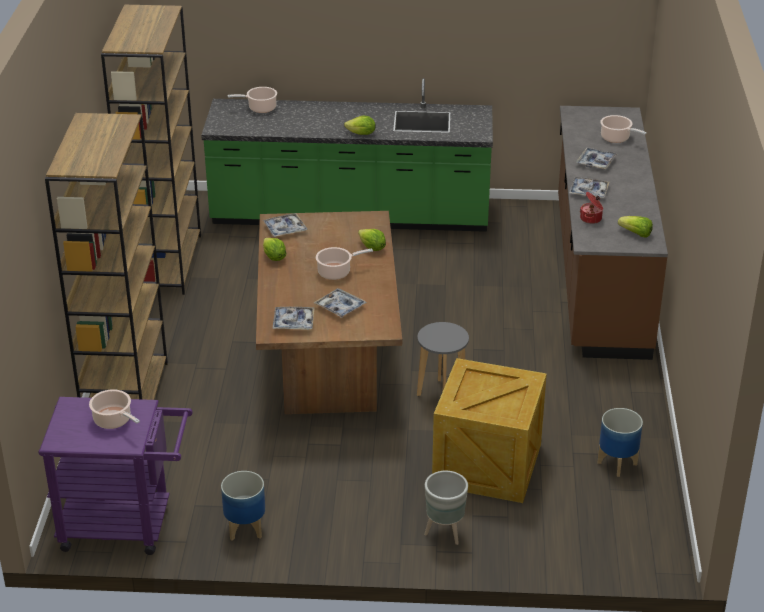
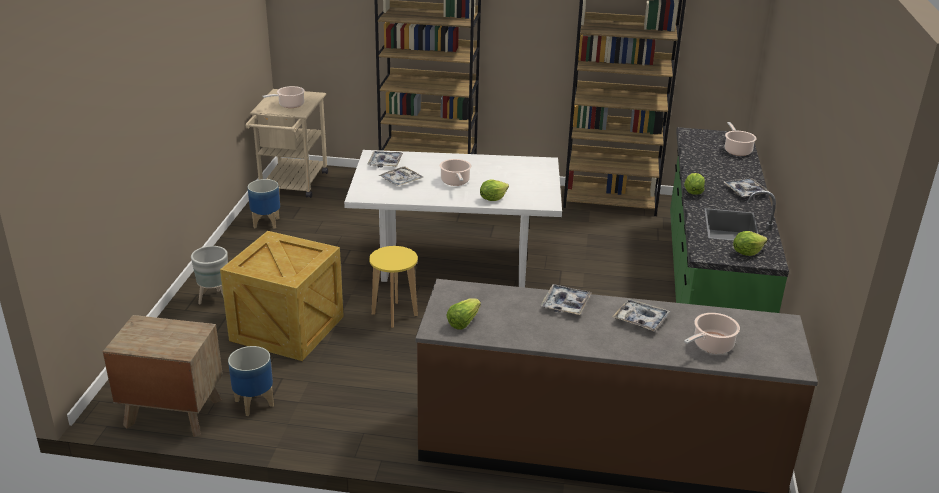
camera: 95 degrees right, 5 degrees down
(126, 525) = (292, 186): purple cart -> beige cart
(274, 257) = (484, 159): lettuce -> lettuce (746, 252)
(285, 229) = (530, 165): tray -> tray (745, 191)
(329, 363) = (454, 264): brown dining table -> white dining table
(441, 394) = (394, 315): grey stool -> yellow stool
(591, 219) = (502, 297): cooking pot -> none
(651, 514) = (172, 412): none -> brown nightstand

